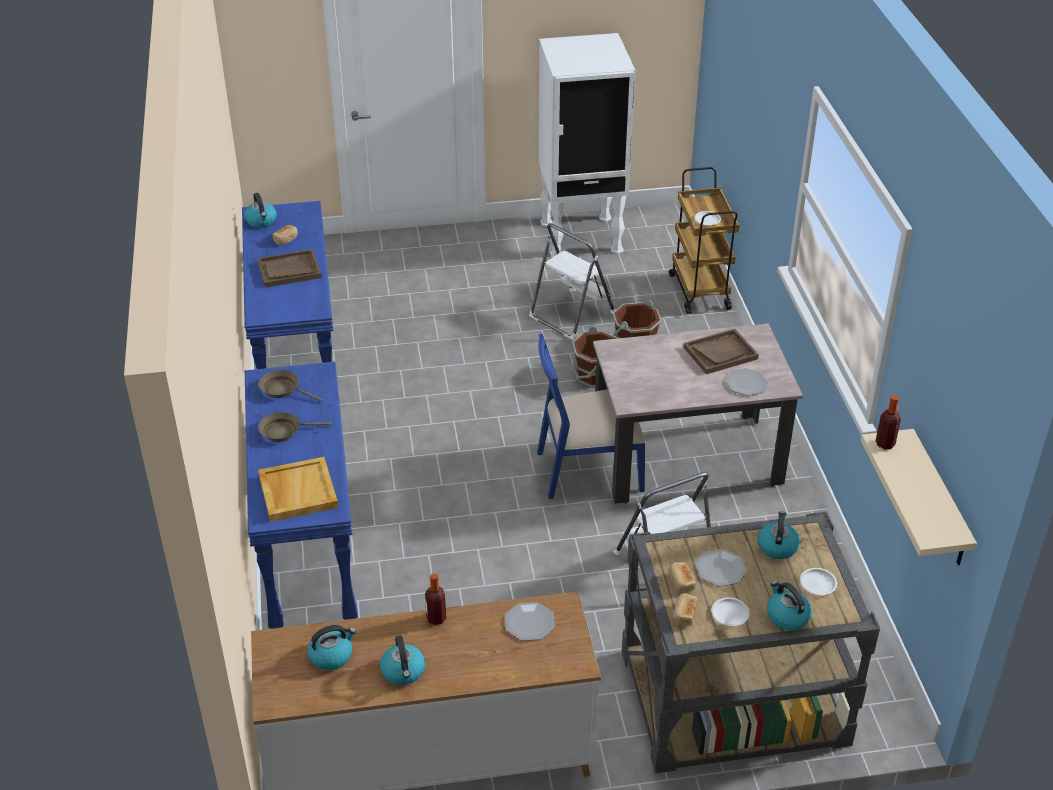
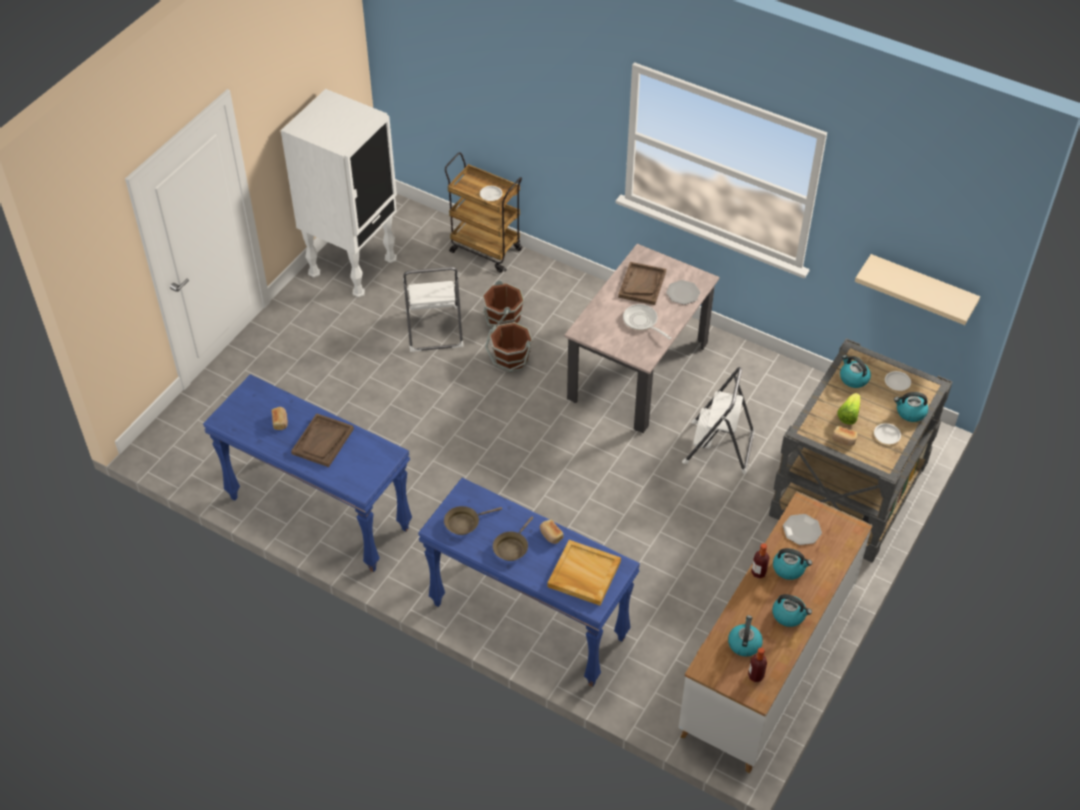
camera: 50 degrees left, 10 degrees up
(261, 221) = (237, 422): kettle -> kettle (789, 568)
(588, 470) = (598, 425): blue chair -> none
(673, 378) = (642, 322): none -> frying pan
(684, 614) = (870, 455): bread -> bread (551, 535)
(720, 569) = (848, 415): plate -> lettuce
(885, 444) = (872, 274): bottle -> bottle (755, 676)

